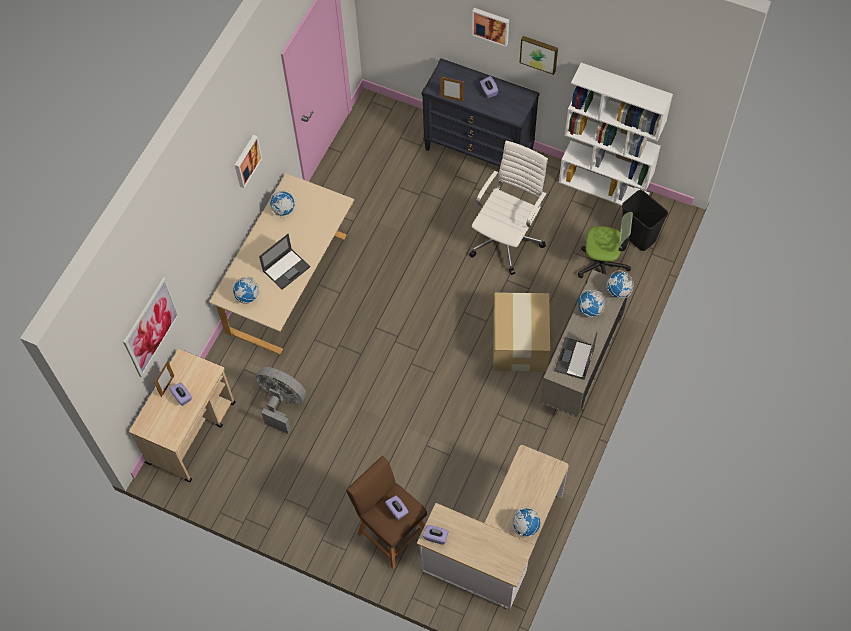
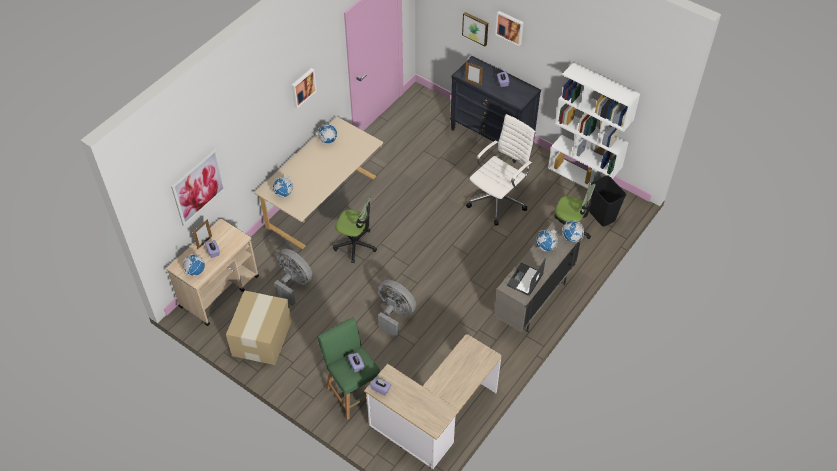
camera: 10 degrees right, 10 degrees down
(286, 268) = (319, 179): laptop -> none
(344, 335) = (355, 245): none -> office chair
(390, 531) = (352, 391): brown stool -> green stool
(417, 419) = (395, 314): none -> grey fan
(519, 343) = (489, 275): cardboard box -> cardboard box (261, 339)
(525, 526) = (454, 395): globe -> globe (195, 271)
(539, 53) = (543, 54): picture -> picture (476, 28)

